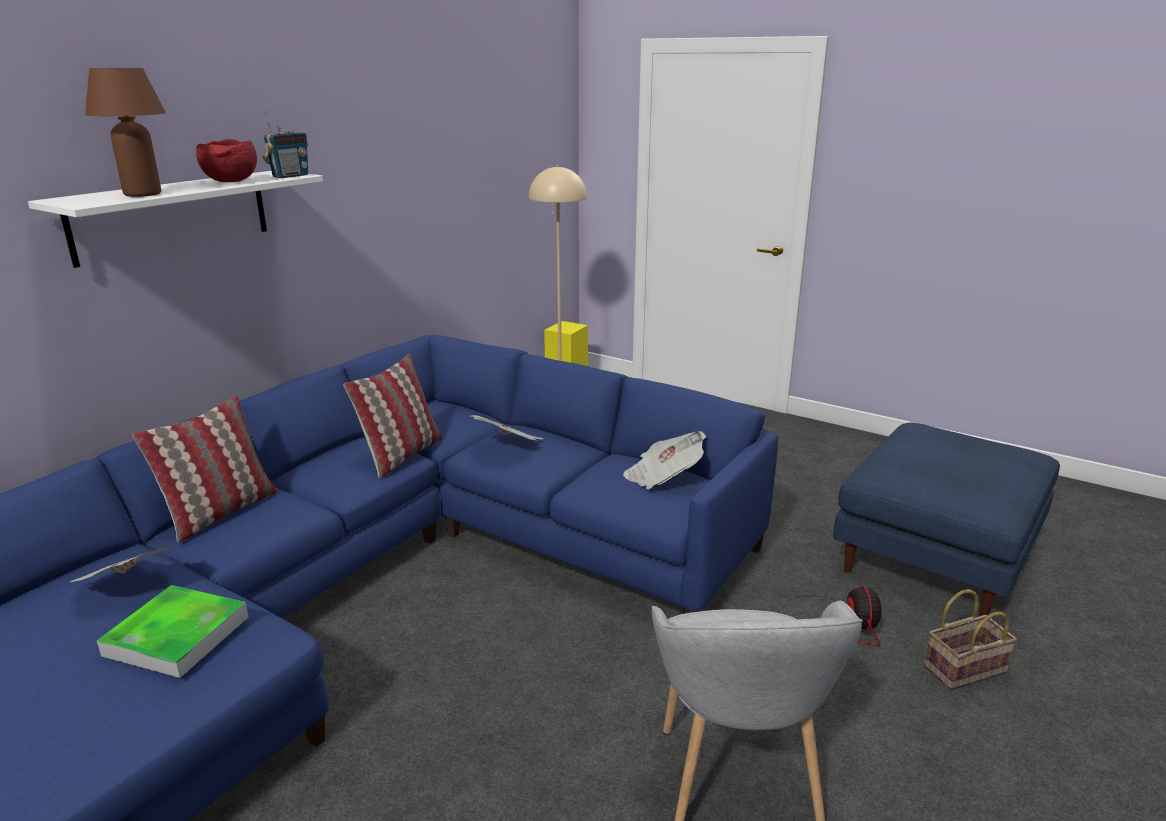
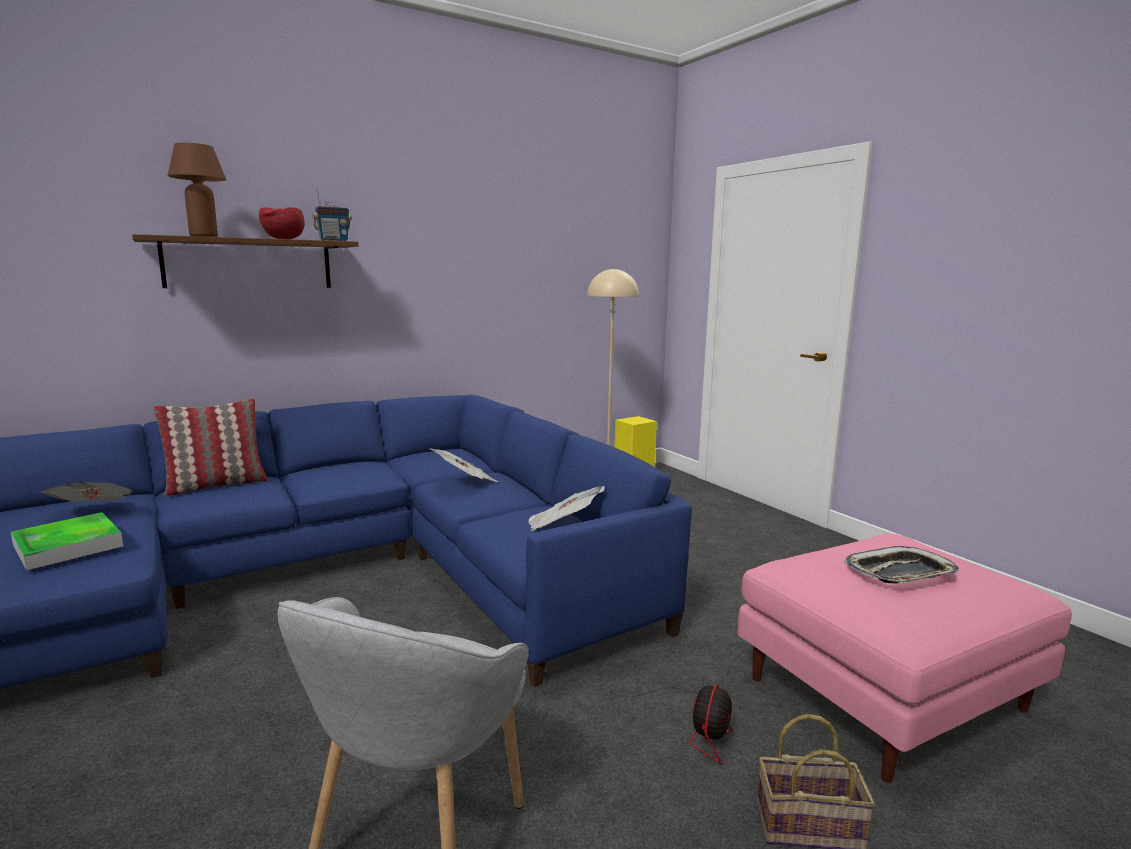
camera: 25 degrees right, 10 degrees down
(172, 216) = (249, 264): white shelf -> brown shelf
(401, 455) = (383, 475): pillow -> none
(937, 557) = (884, 696): blue ottoman -> pink ottoman
(956, 461) = (900, 573): none -> tray

